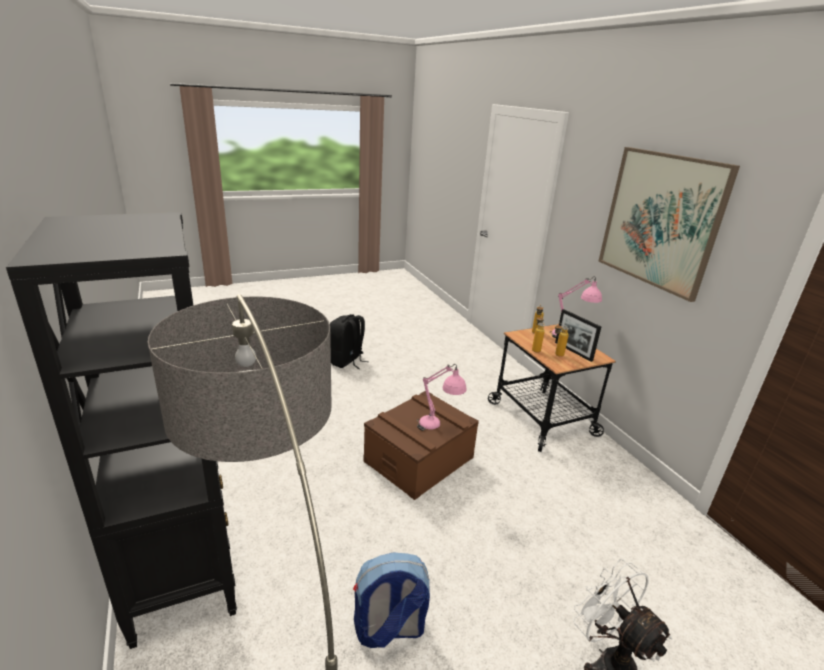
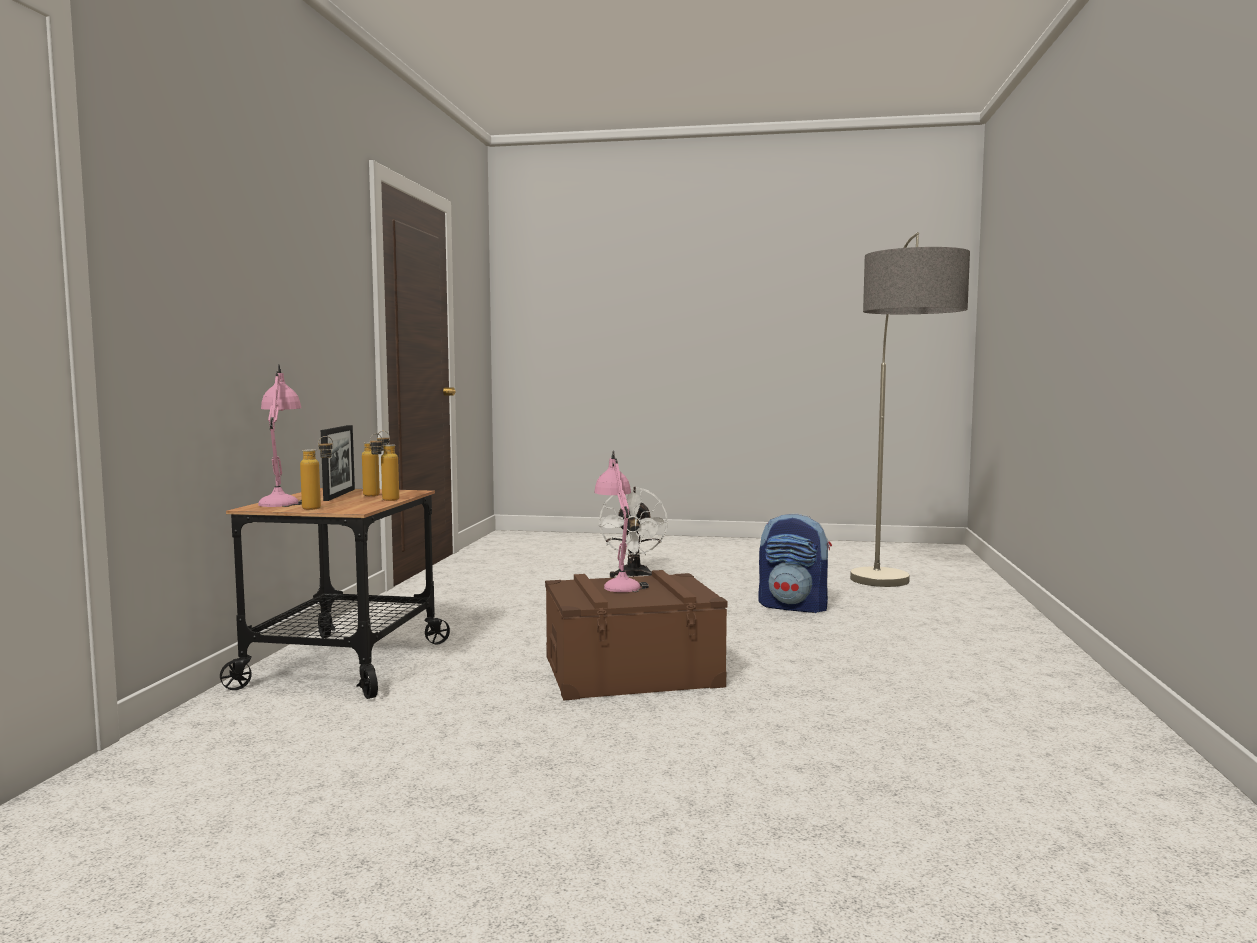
camera: 145 degrees left, 20 degrees down
(183, 578) = (1020, 658): black bookcase -> none
(347, 361) = (552, 896): black backpack -> none
(660, 220) = (284, 251): picture -> none

